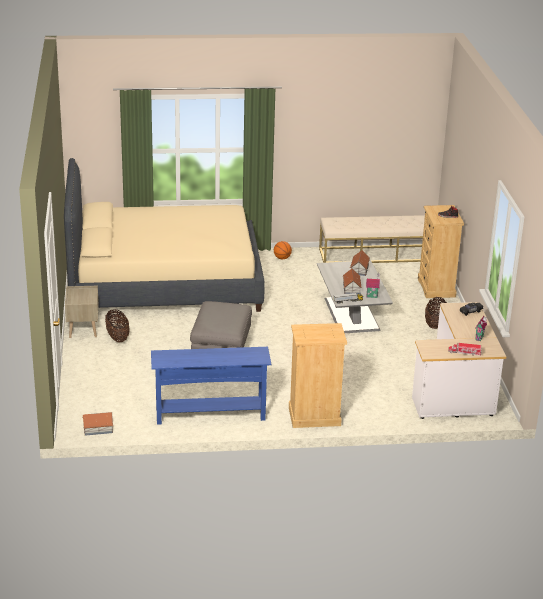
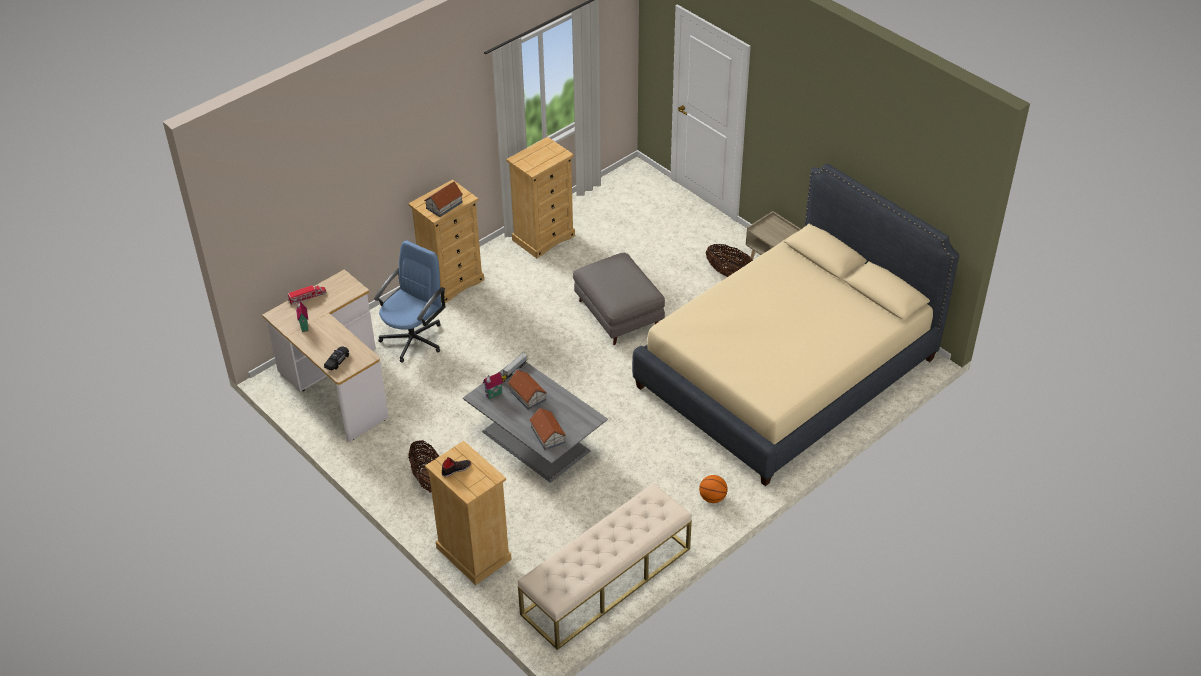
camera: 145 degrees right, 15 degrees up
(97, 428) = (618, 180): toy house -> toy house (444, 205)
(210, 415) = (543, 237): blue console table -> beige dresser
(378, 394) = (414, 339): none -> blue office chair

